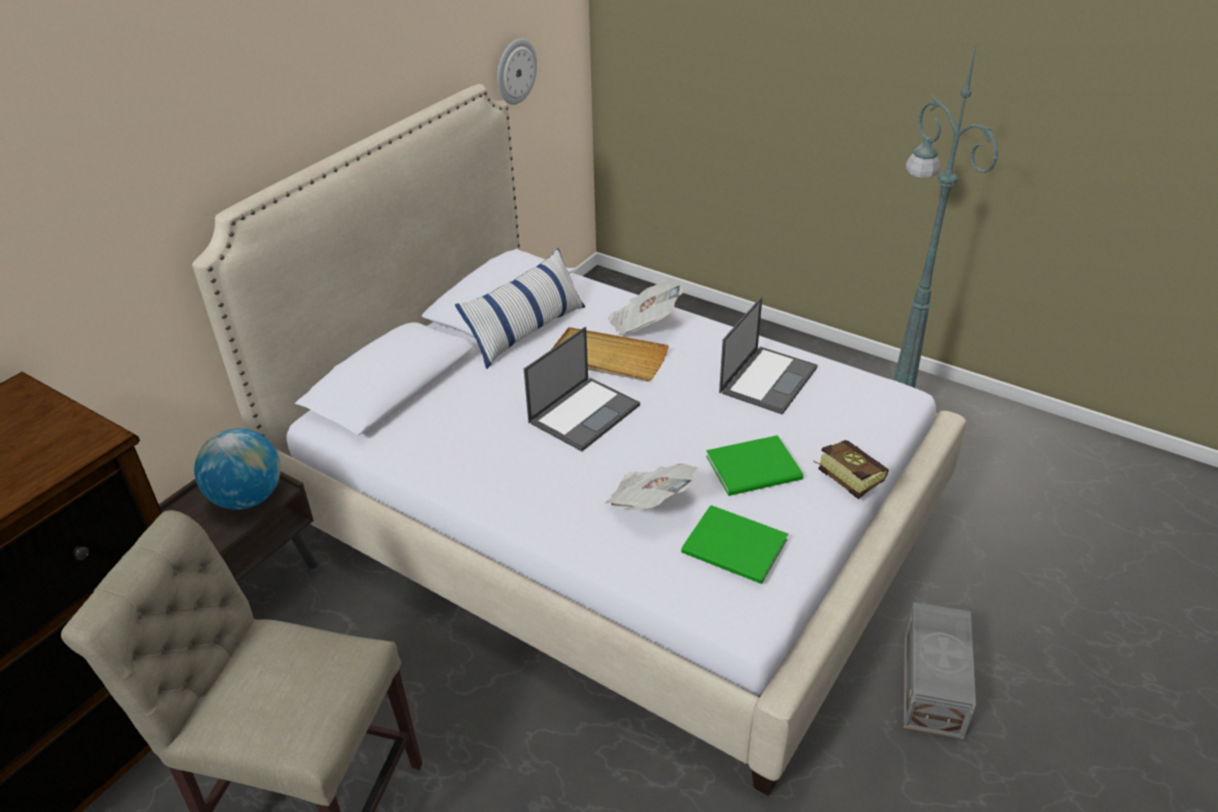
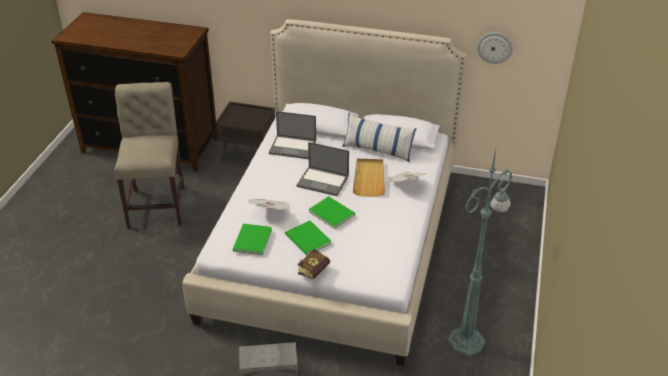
camera: 70 degrees right, 0 degrees up
(247, 498) = (250, 120): globe -> none
(685, 422) = (331, 212): none -> green book
(768, 379) = (381, 234): laptop -> laptop (293, 147)

